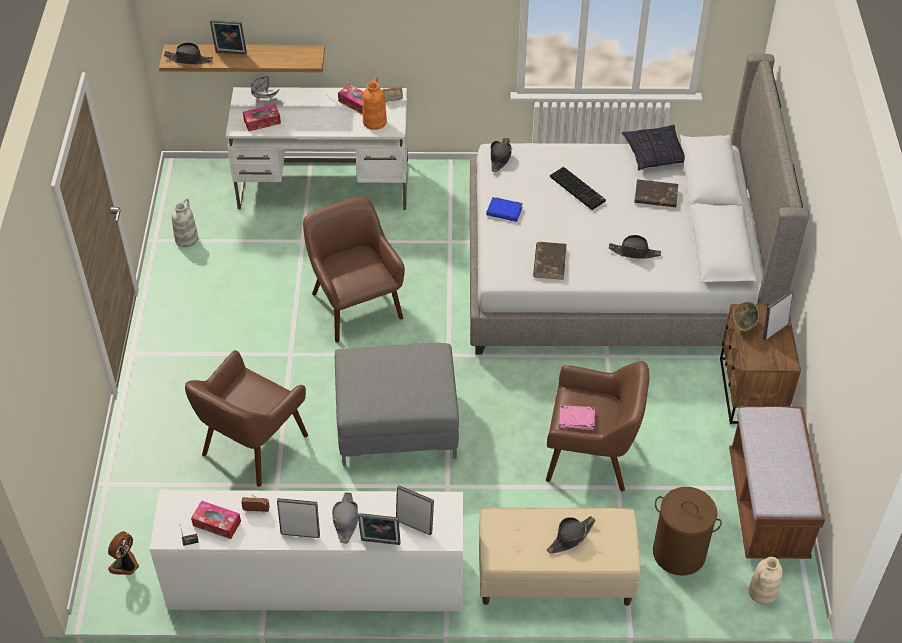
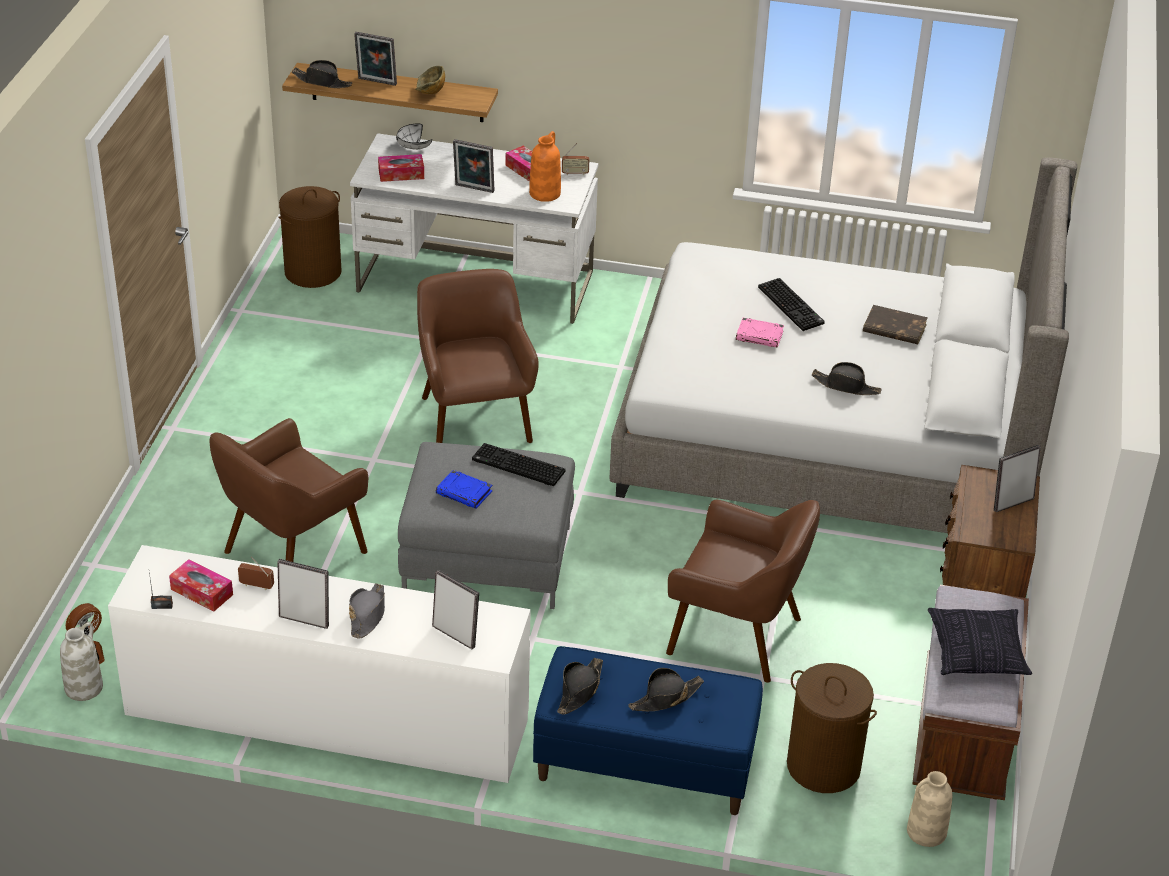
camera: 10 degrees right, 10 degrees down
(186, 239) = (281, 315): white vase -> white vase (84, 687)
(200, 197) = (312, 272): none -> brown laundry basket
(380, 543) = (403, 648): picture frame -> picture frame (473, 189)
(412, 360) = (517, 466): none -> keyboard
(500, 157) = (699, 258): black hat -> black hat (580, 690)
(505, 211) = (687, 317): blue book -> blue book (464, 493)
(549, 262) = (728, 380): brown book -> none
(554, 577) = (644, 766): beige bench -> blue bench
(577, 419) = (716, 568): pink book -> pink book (760, 336)
(655, 154) = (908, 283): pillow -> pillow (977, 653)
(744, 326) = (972, 491): bowl -> bowl (429, 93)

